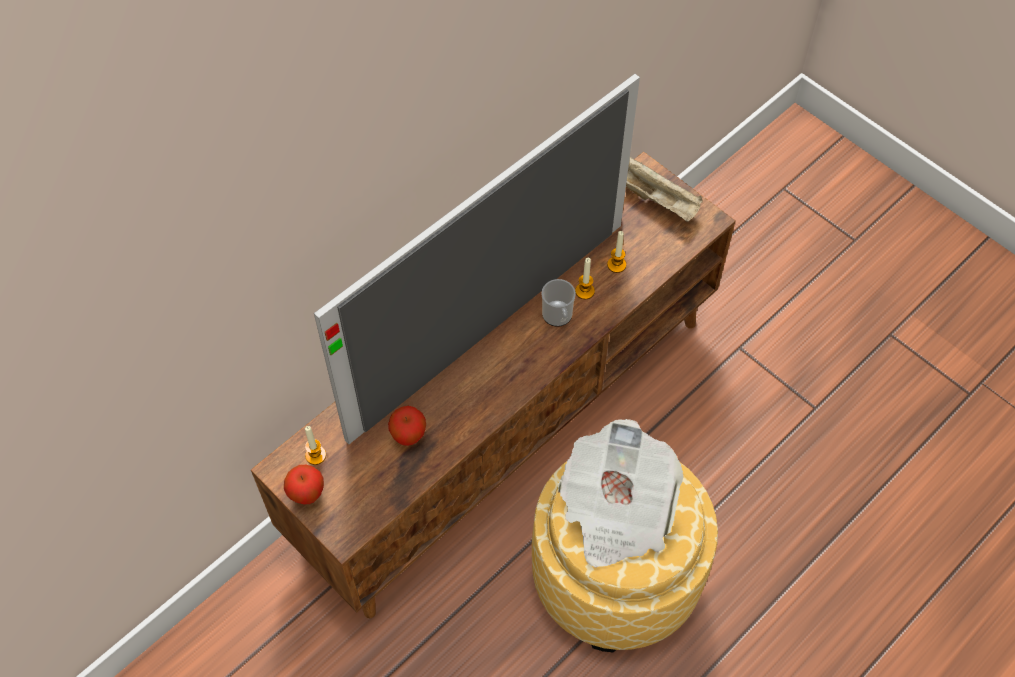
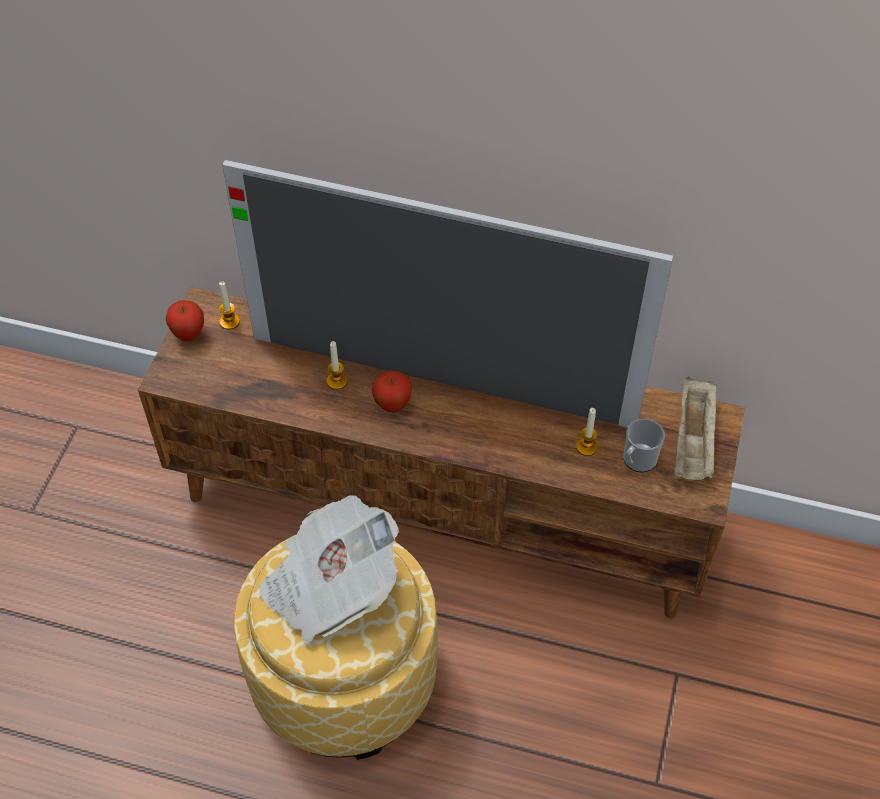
camera: 60 degrees right, 5 degrees down
(408, 436) = (287, 376): apple -> apple (392, 405)
(558, 317) = (490, 427): mug -> mug (637, 461)
(584, 291) = (536, 434): candle -> candle (337, 381)

